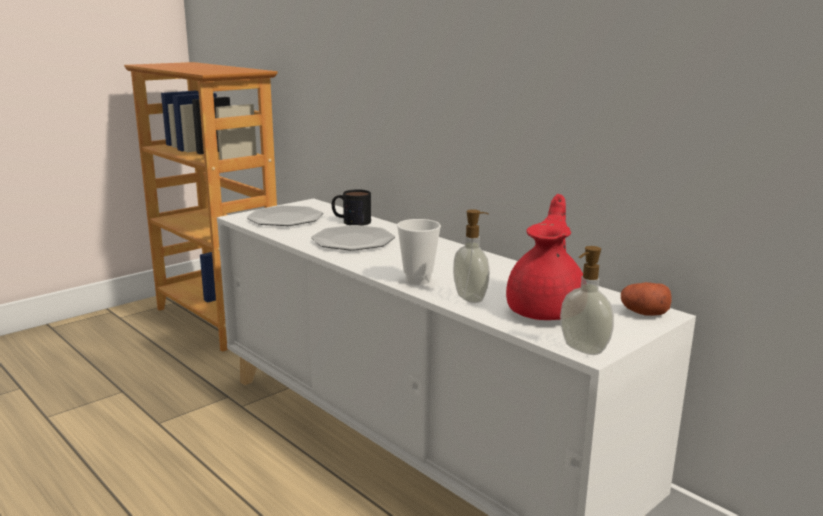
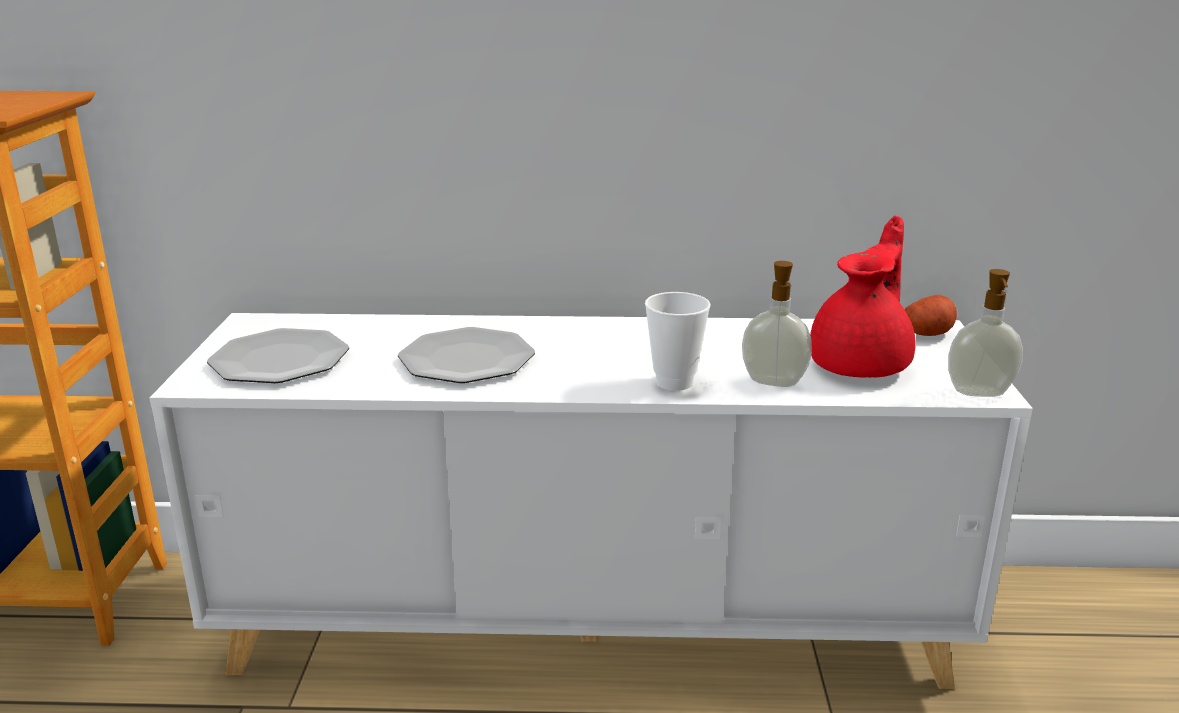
camera: 45 degrees left, 5 degrees up
(351, 221) = (388, 331): mug -> none
(547, 310) = (862, 365): red teapot -> red teapot turned 60 degrees clockwise

